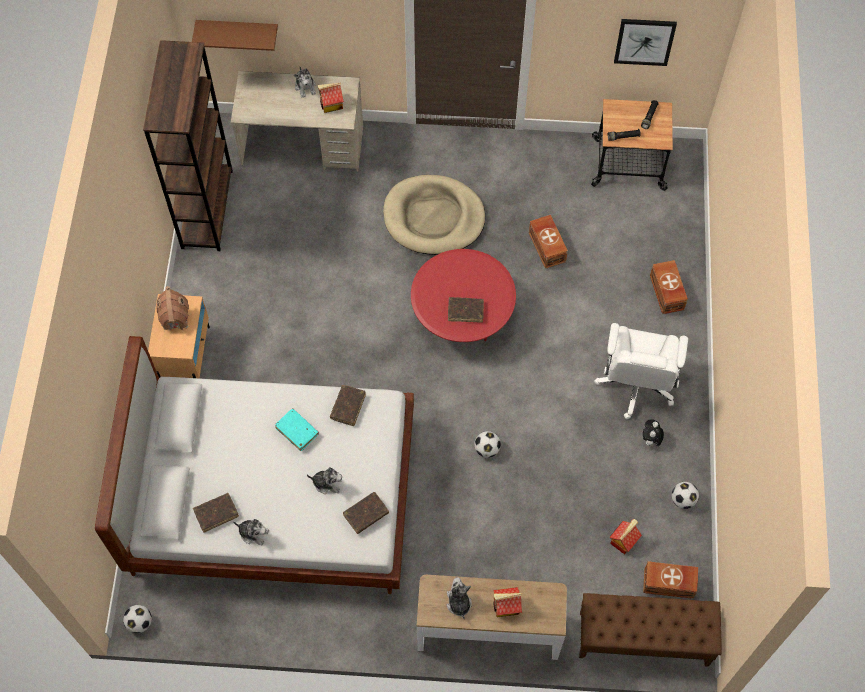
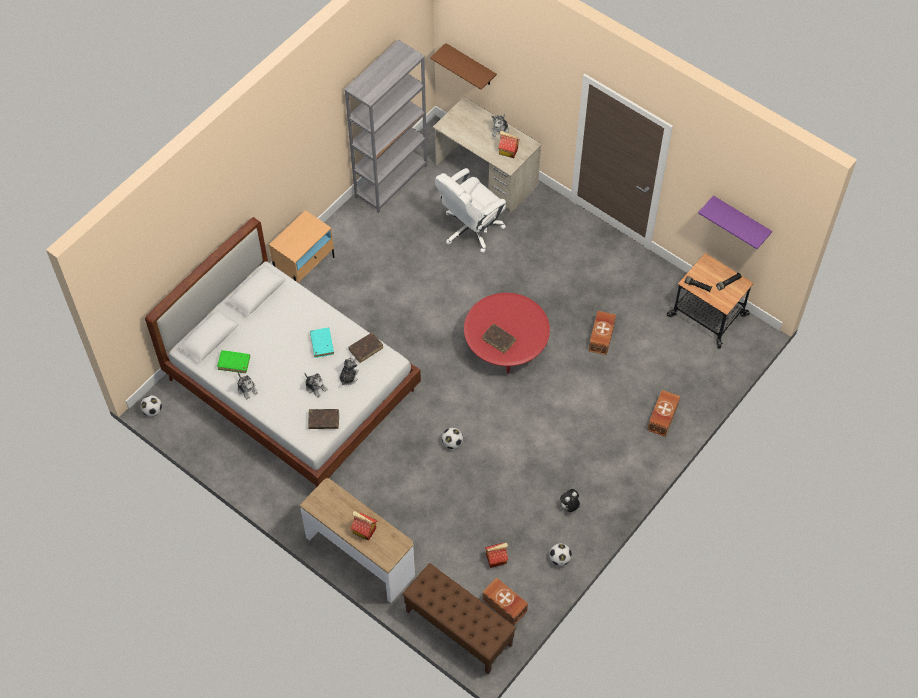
camera: 35 degrees right, 5 degrees down
(174, 318) = (303, 231): toy house -> none
(207, 209) = (391, 181): brown bookcase -> grey bookcase
(216, 514) = (234, 363): brown book -> green book
(434, 217) = (538, 273): beige dog bed -> none
(458, 602) = (336, 509): plush toy -> plush toy (348, 377)
(636, 385) = (589, 465): white office chair -> white office chair (471, 229)
(644, 41) = (740, 220): picture -> purple shelf

